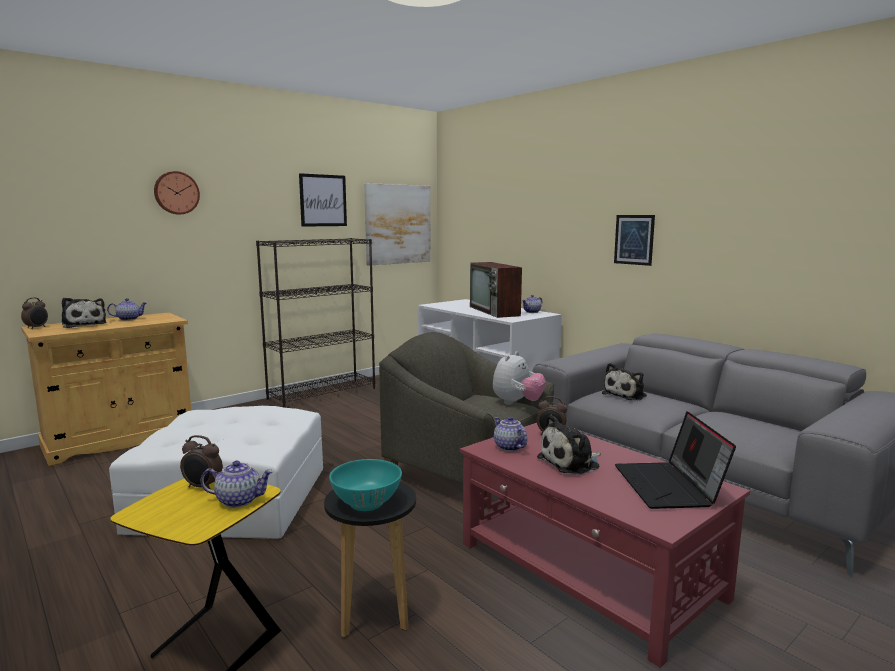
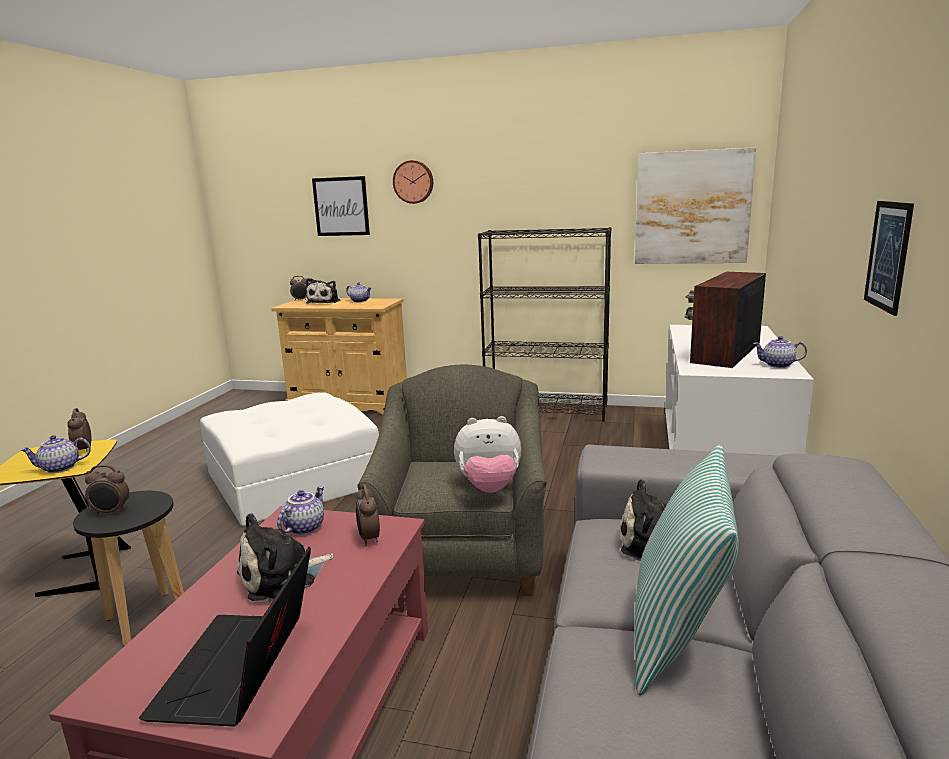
camera: 55 degrees right, 5 degrees up
(239, 500) = (60, 468): teapot -> teapot turned 105 degrees clockwise
(323, 200) = (576, 180): picture -> picture (341, 206)
(366, 503) = (111, 512): turquoise bowl -> alarm clock
(571, 462) = (282, 577): plush toy -> plush toy turned 60 degrees counterclockwise
(669, 487) = (239, 670): laptop -> laptop turned 45 degrees counterclockwise
(702, 411) = (678, 634): none -> pillow

